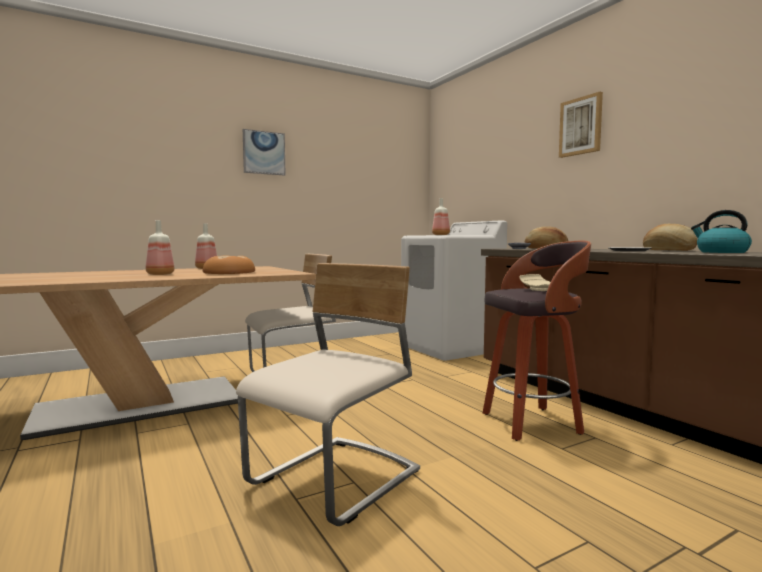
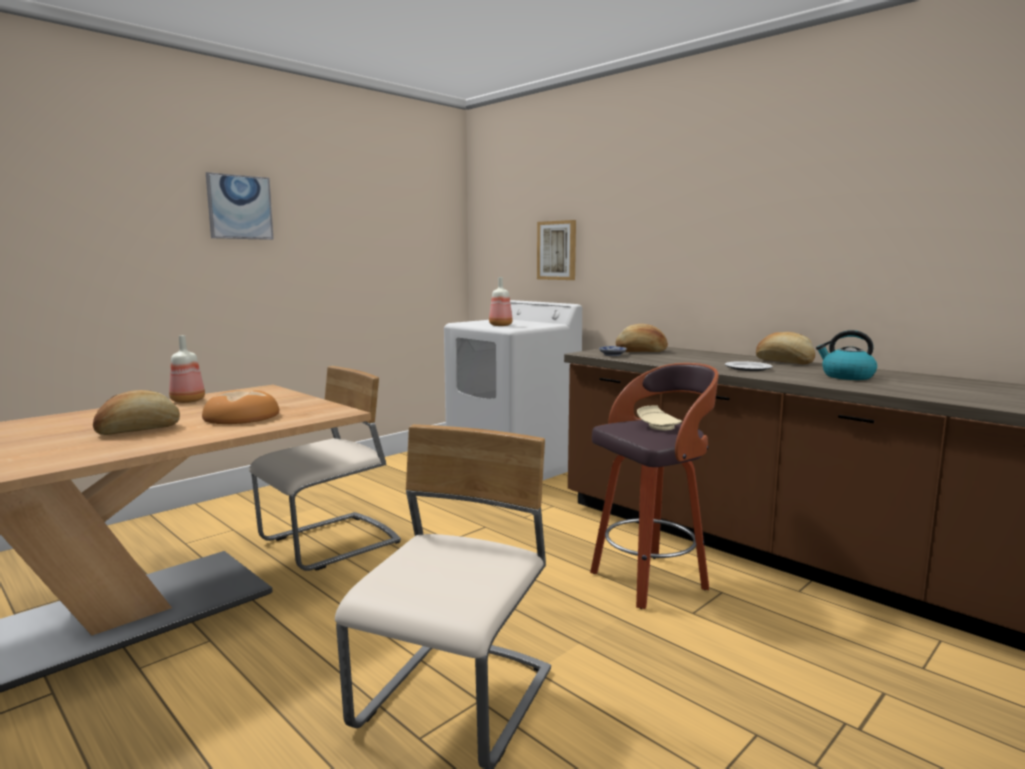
camera: 15 degrees left, 5 degrees up
(159, 274) = (138, 430): bottle -> bread
(581, 126) = (678, 196): picture -> picture (557, 250)

